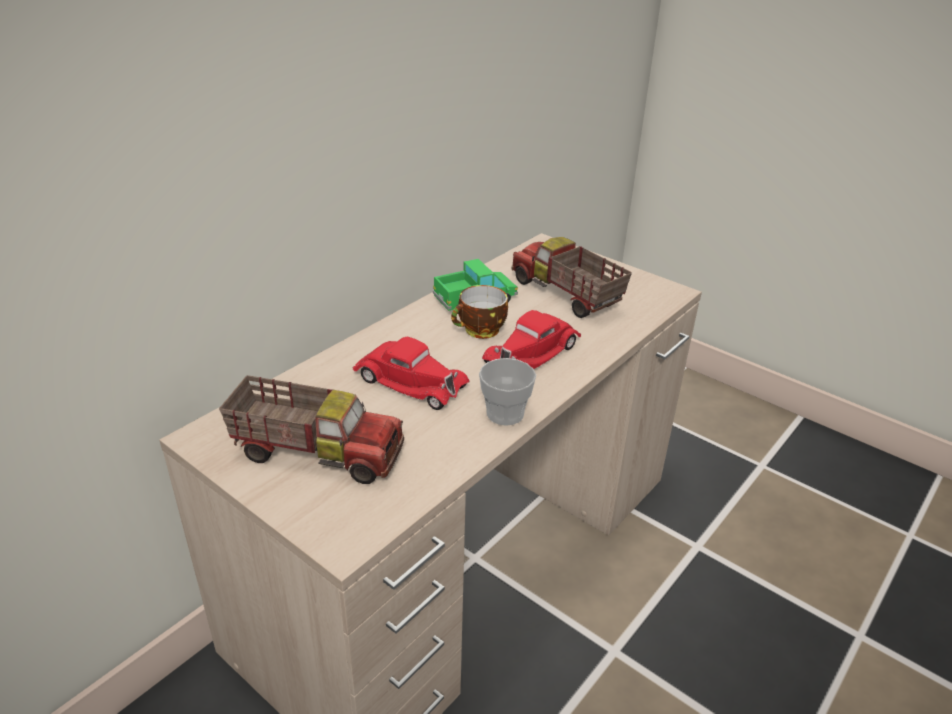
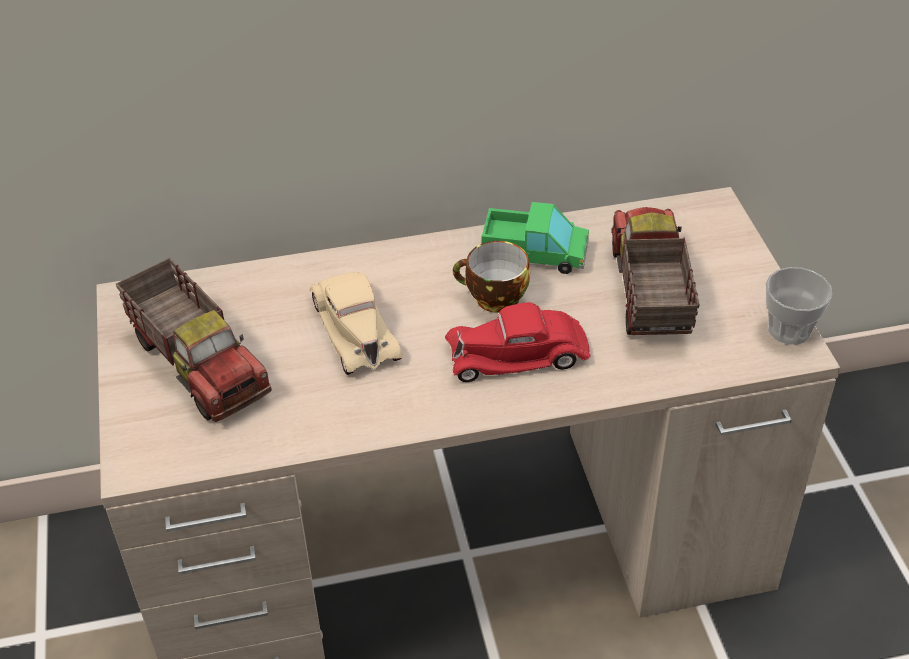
camera: 40 degrees right, 10 degrees up
(409, 382) = (354, 328): red toy car -> beige toy car
(505, 413) = (406, 412): cup -> cup (789, 329)

